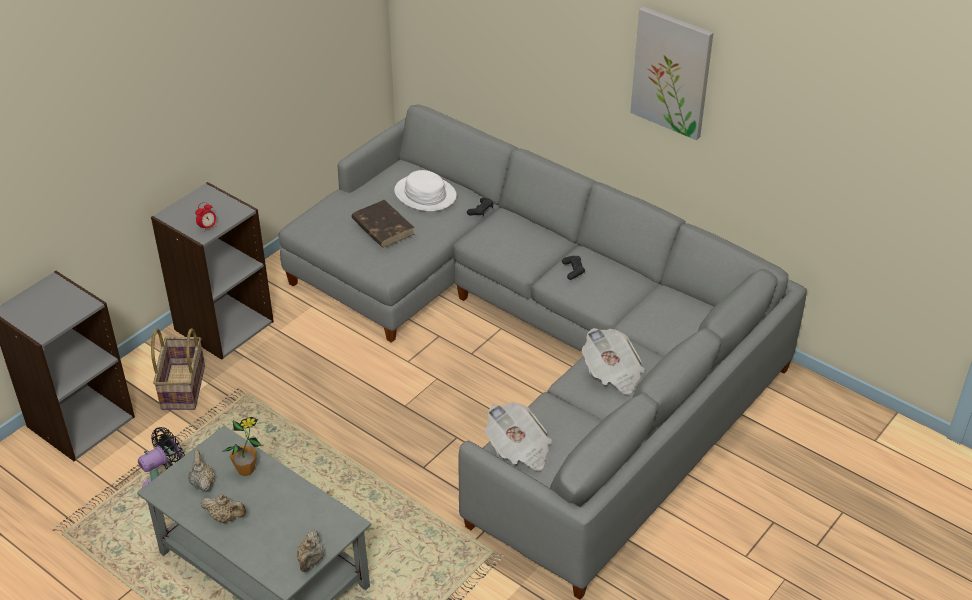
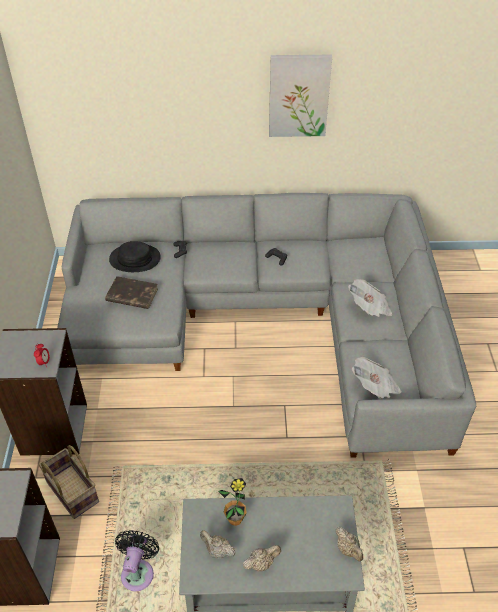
camera: 40 degrees left, 5 degrees up
(425, 194) = (135, 259): white hat -> black hat

